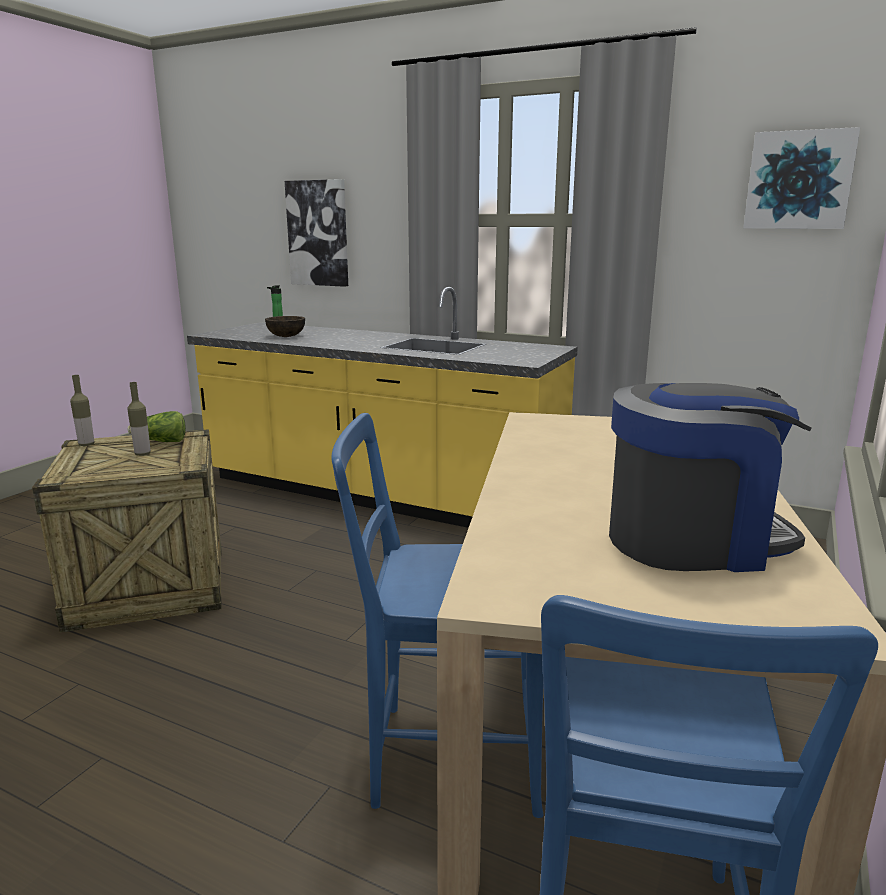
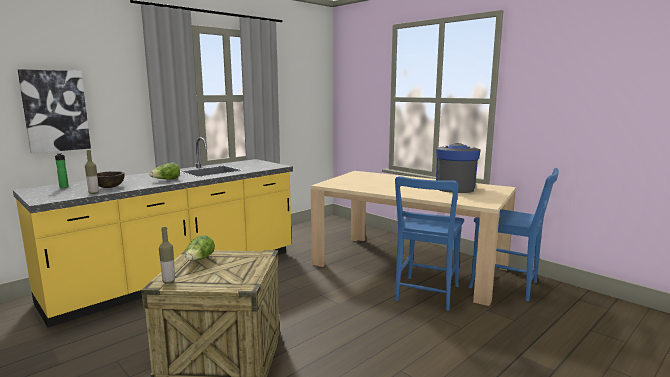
camera: 70 degrees left, 5 degrees down
(142, 454) = (218, 265): bottle -> bottle (93, 193)
(345, 342) = (166, 180): none -> lettuce
(799, 180) = (311, 82): picture -> none

